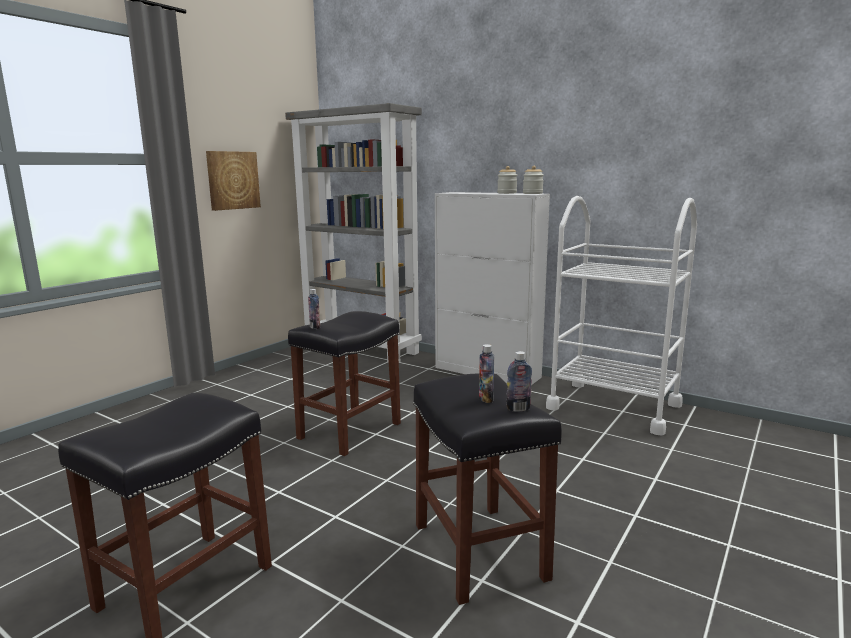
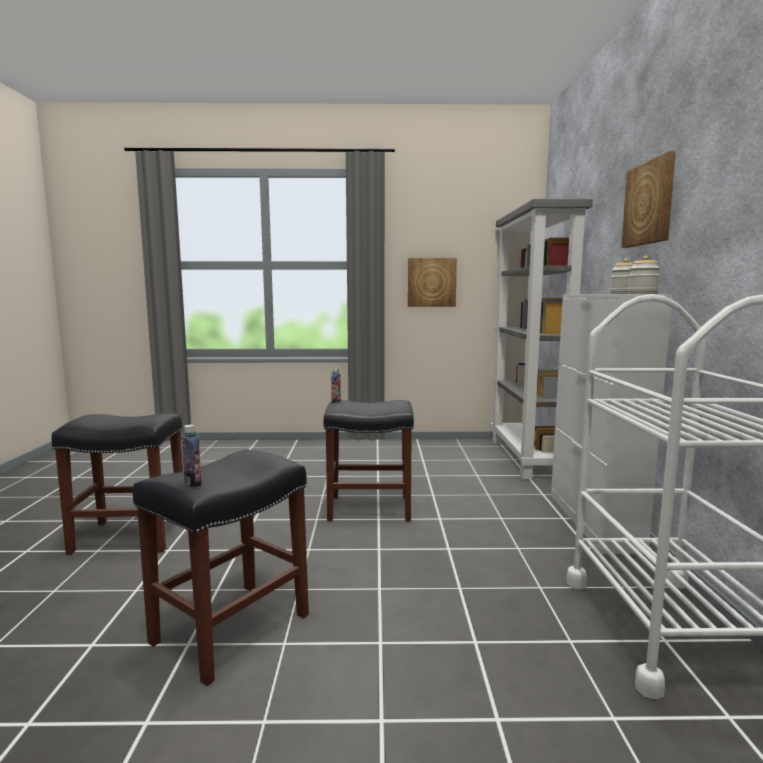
camera: 55 degrees right, 5 degrees down
(486, 399) = (217, 471): bottle -> none
(505, 123) = (649, 203): none -> picture

